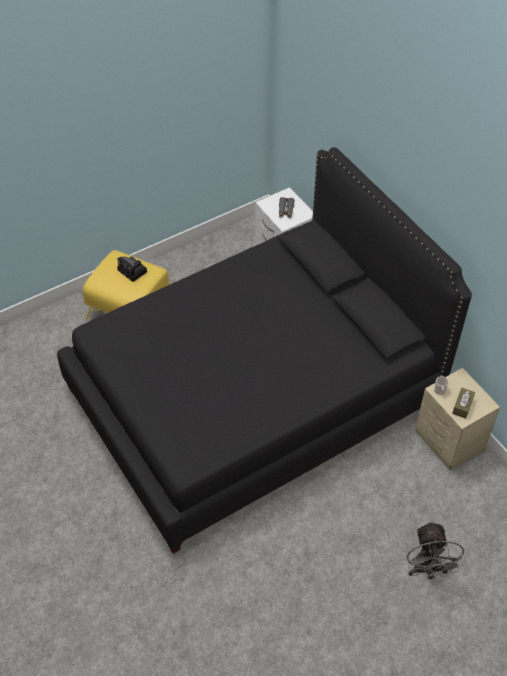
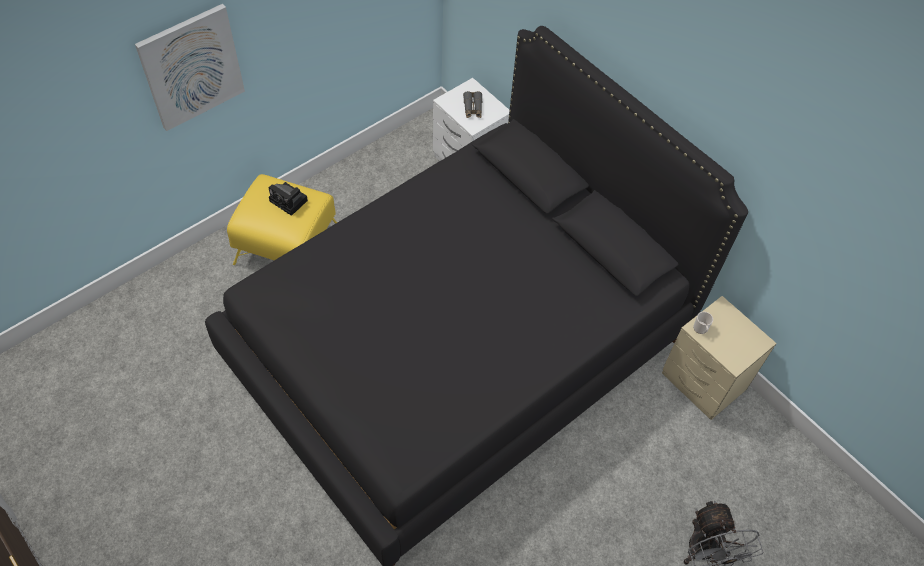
camera: 10 degrees left, 5 degrees up
(67, 161) = (191, 67): none -> picture
(462, 406) = (731, 346): brown tissue box -> none

